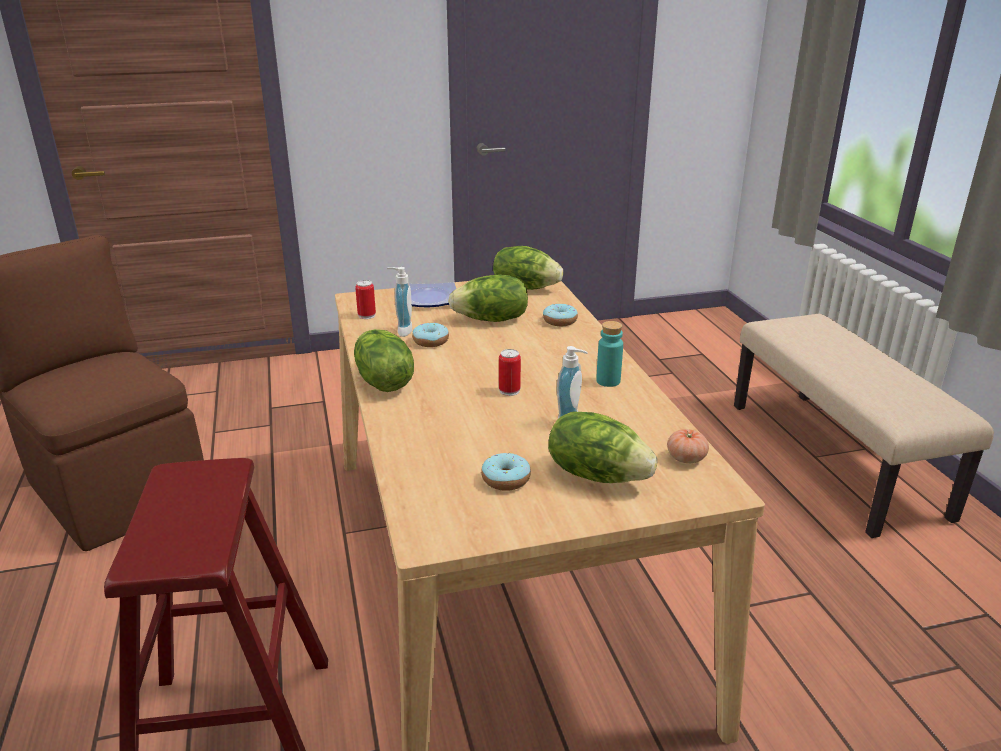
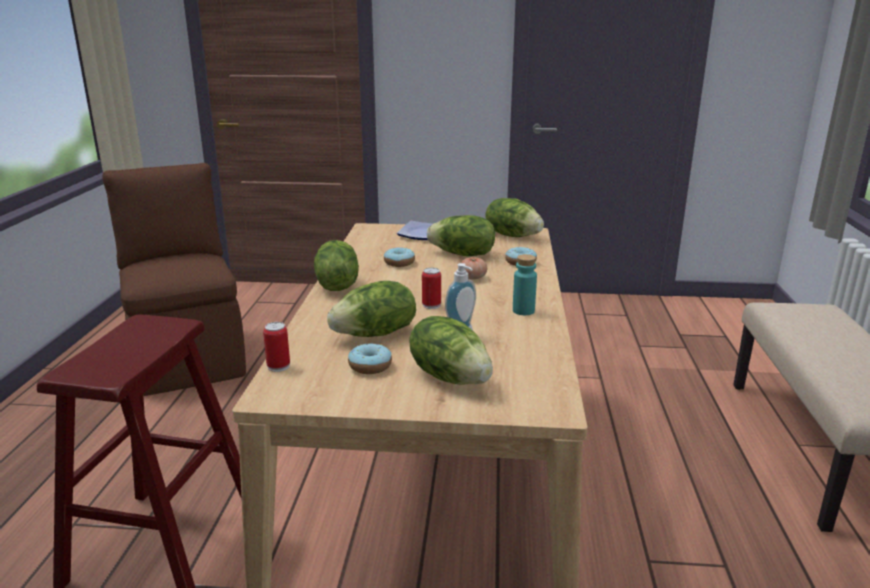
camera: 20 degrees right, 5 degrees down
(366, 315) = (366, 240): can -> can (278, 366)
(401, 331) = (383, 253): soap dispenser -> none
(479, 438) = (376, 334): none -> lettuce
(686, 458) = (542, 378): tomato -> tomato (472, 277)

